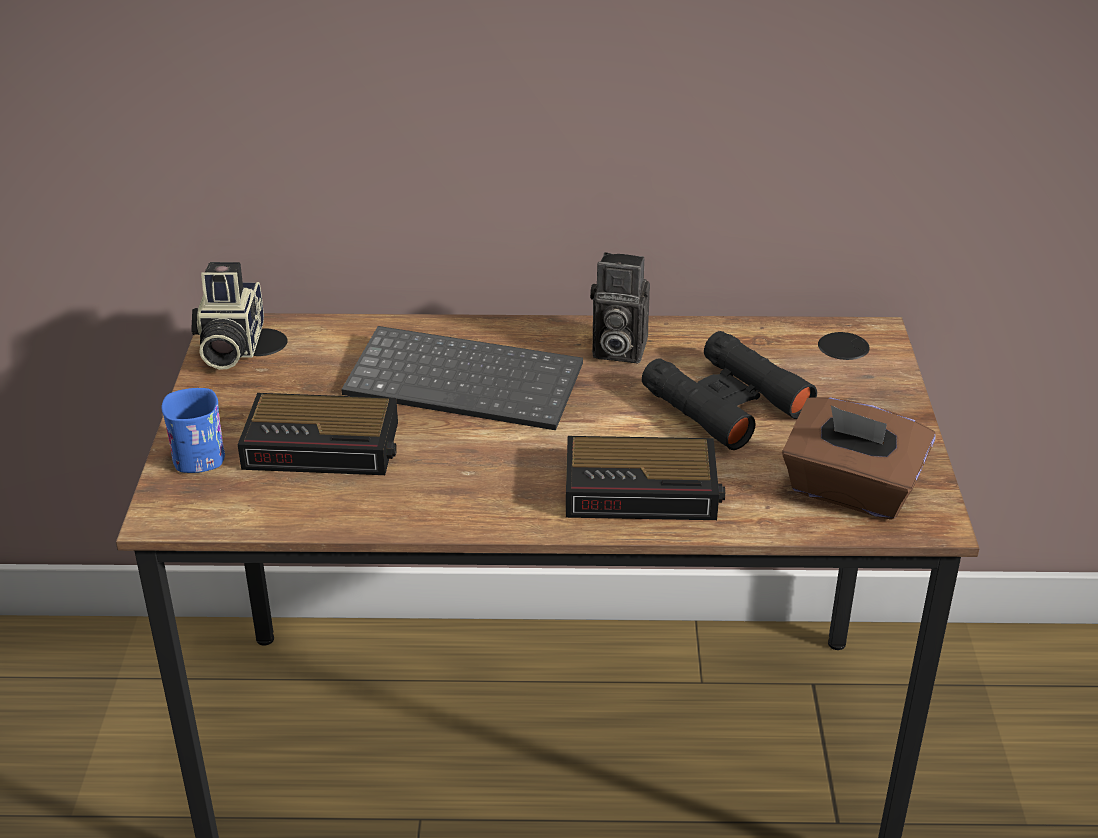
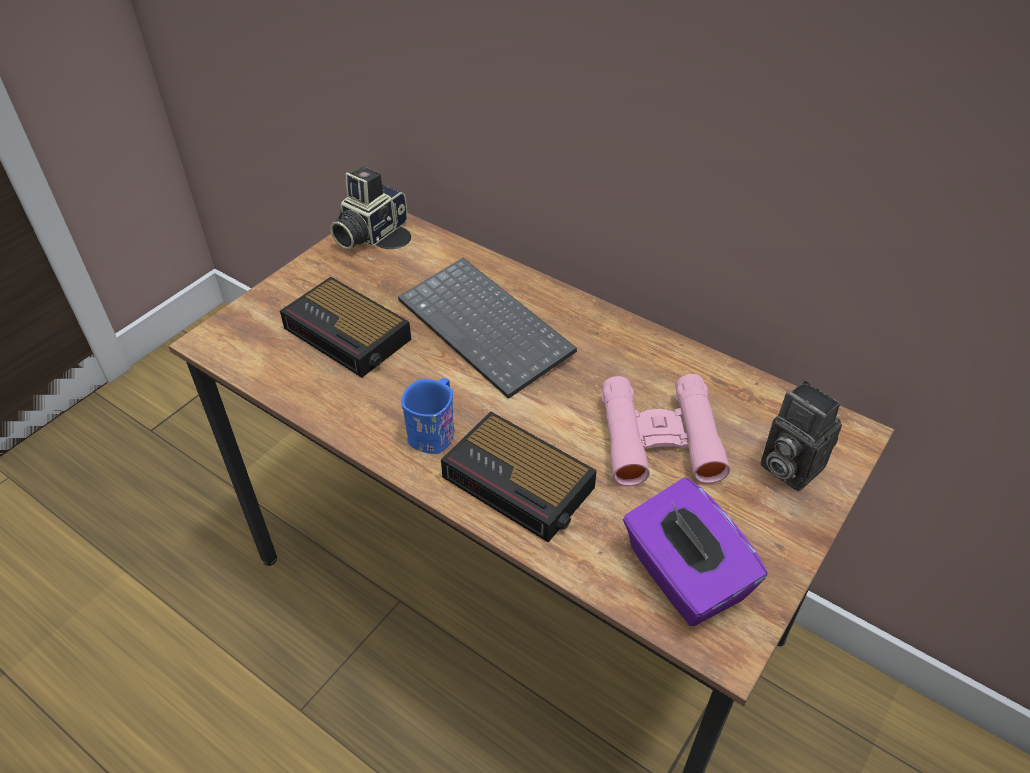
camera: 35 degrees right, 10 degrees up
(198, 451) = (274, 303): blue mug -> blue mug (435, 430)
(616, 350) = (619, 350): camera -> camera (786, 466)
(726, 403) = (659, 439): black binoculars -> pink binoculars
(850, 491) = (683, 576): brown tissue box -> purple tissue box

